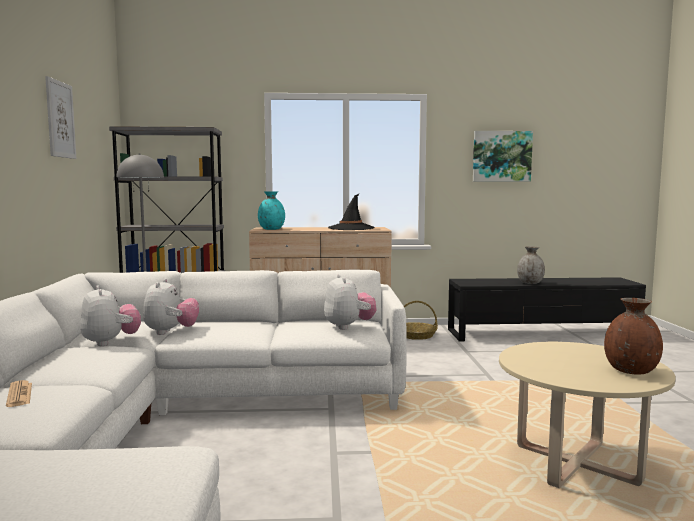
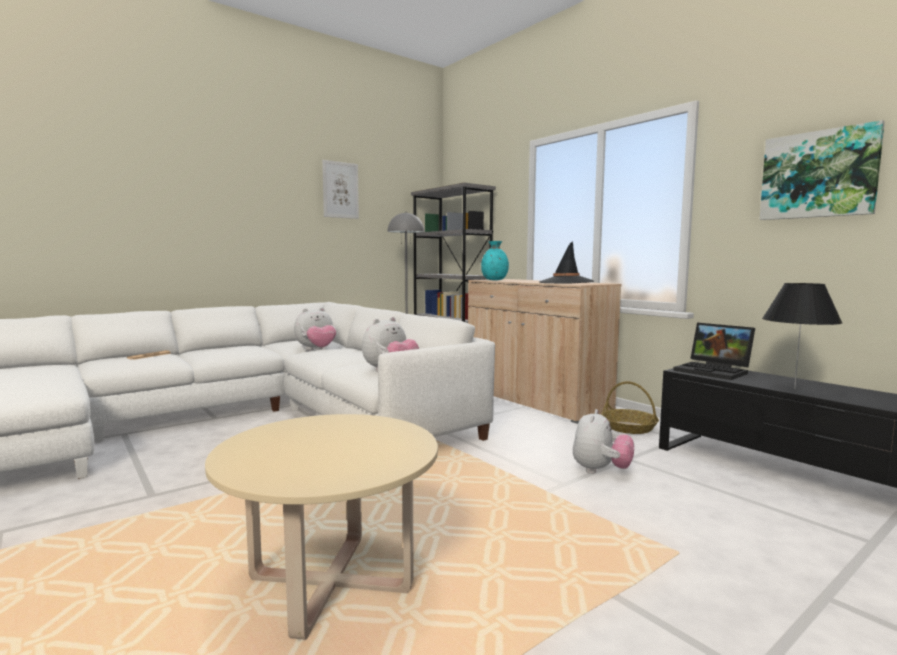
camera: 55 degrees right, 0 degrees up
(110, 342) = (274, 347): plush toy -> plush toy (600, 471)
(477, 282) = (714, 371): none -> laptop
(530, 283) = (794, 388): grey vase -> black table lamp
(630, 371) = (310, 469): brown vase -> none

